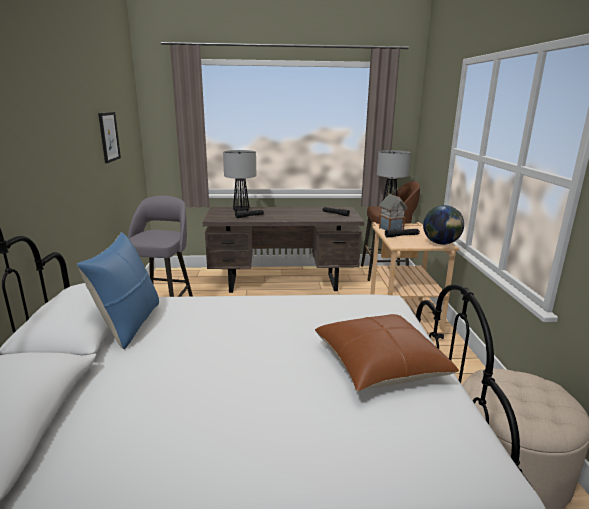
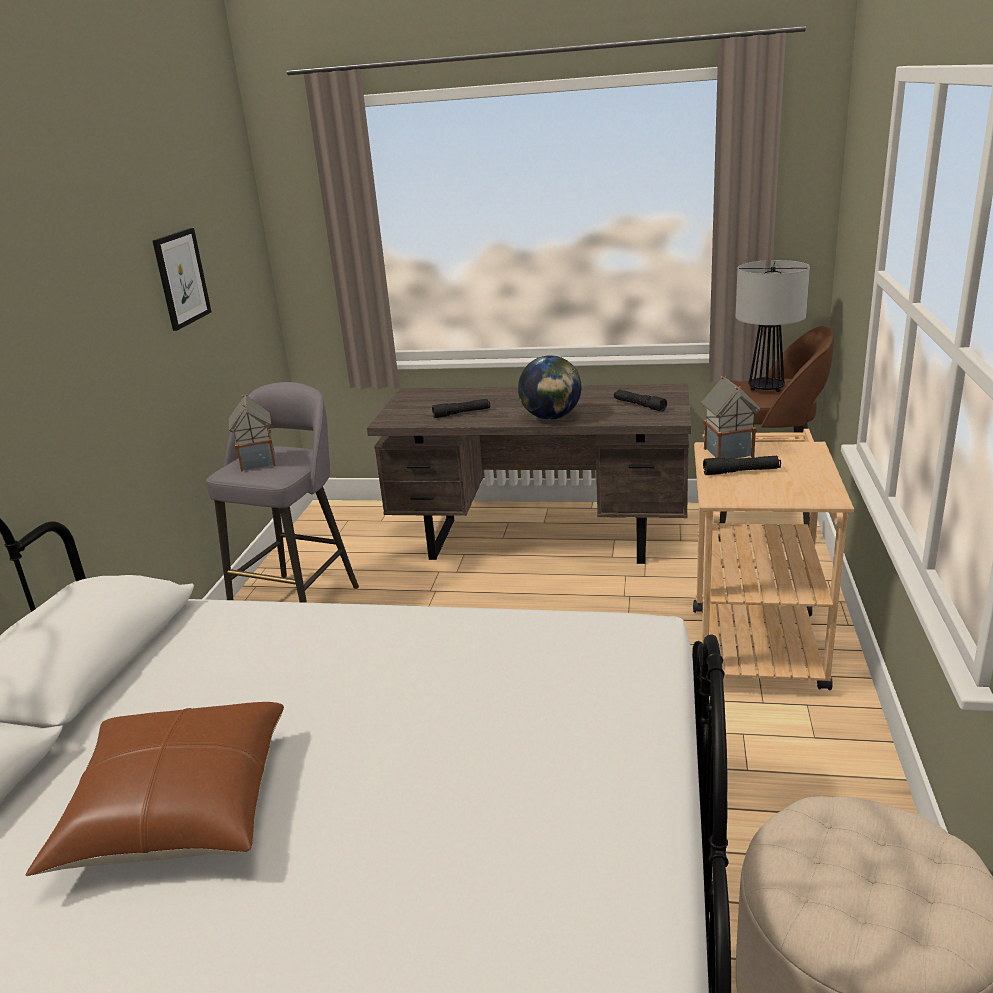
camera: 15 degrees right, 5 degrees up
(129, 324) = (152, 661): blue pillow -> none
(149, 235) = (257, 462): none -> toy house
(241, 210) = (452, 398): table lamp -> none
(379, 365) = (548, 787): brown pillow -> brown pillow (177, 808)
(440, 243) = (817, 494): globe -> globe (551, 418)

